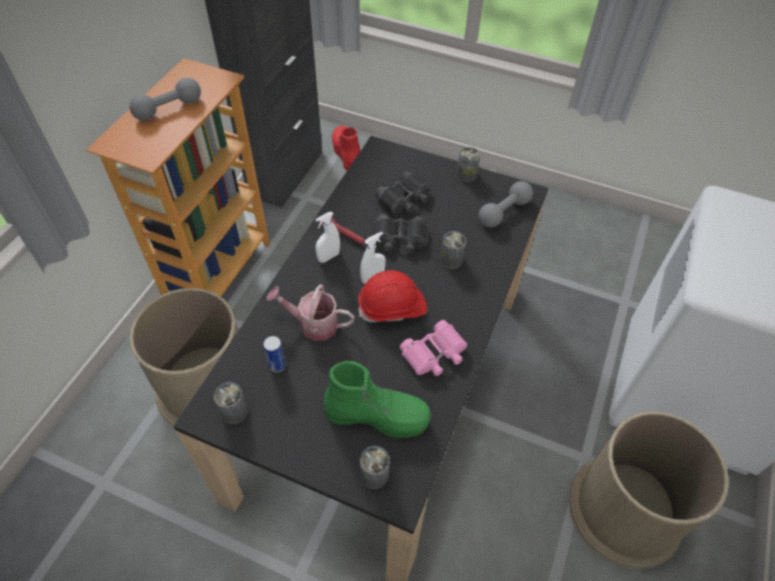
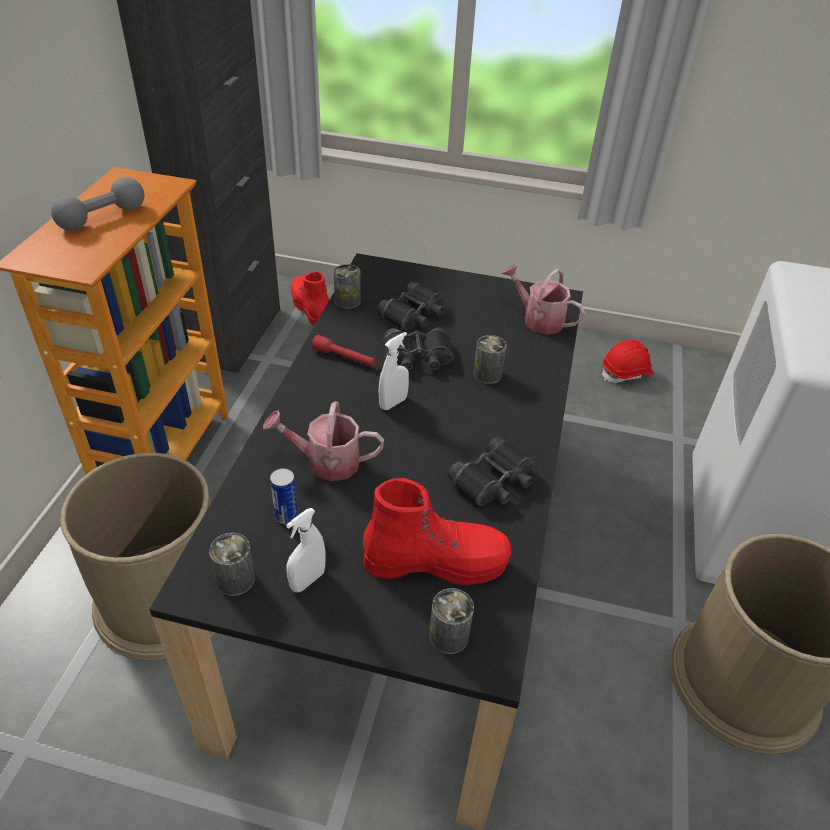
camera: 10 degrees left, 10 degrees down
(328, 257) = (331, 384): white spray bottle -> white spray bottle (307, 580)
(377, 416) = (436, 562): green boot -> red boot
(392, 307) = (426, 433): red hard hat -> red hard hat (626, 373)
(434, 354) = (493, 481): pink binoculars -> black binoculars
(466, 174) = (483, 284): can -> can (347, 301)
(504, 212) = (538, 319): grey dumbbell -> watering can

